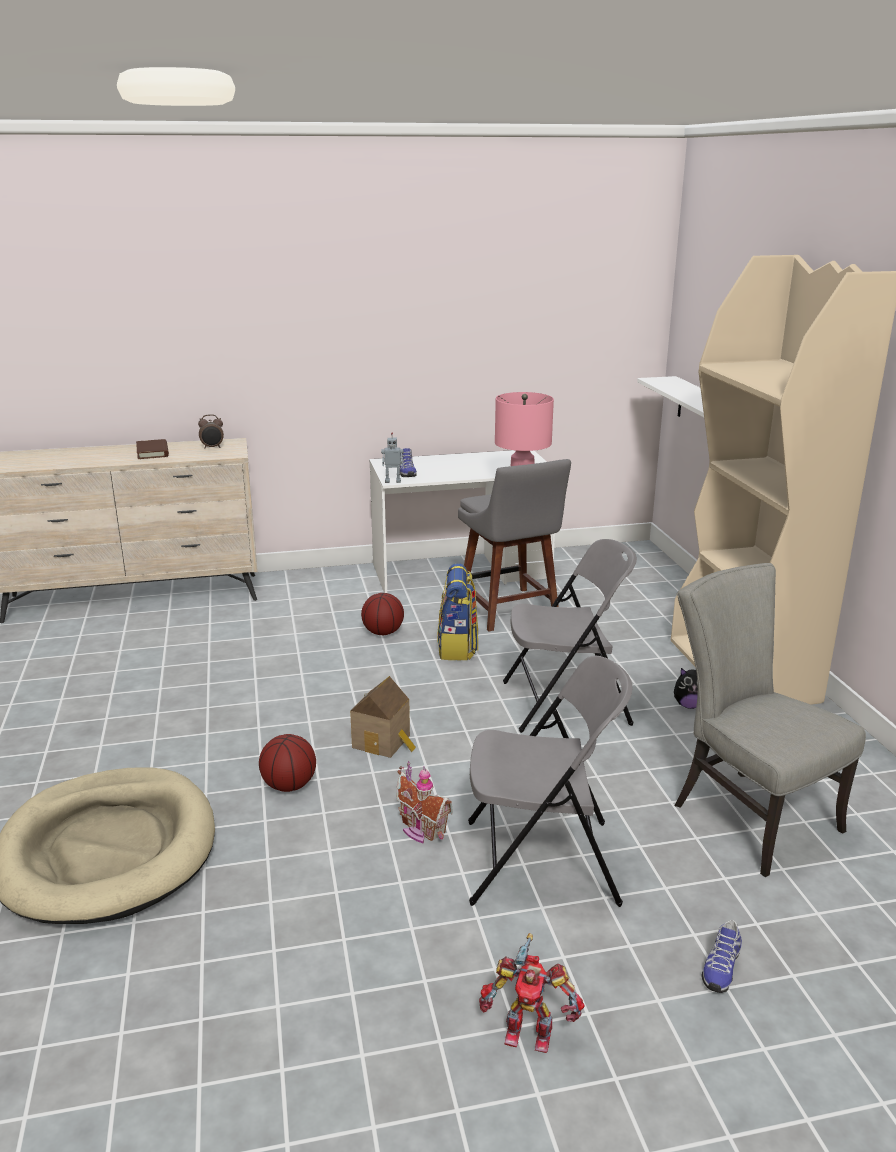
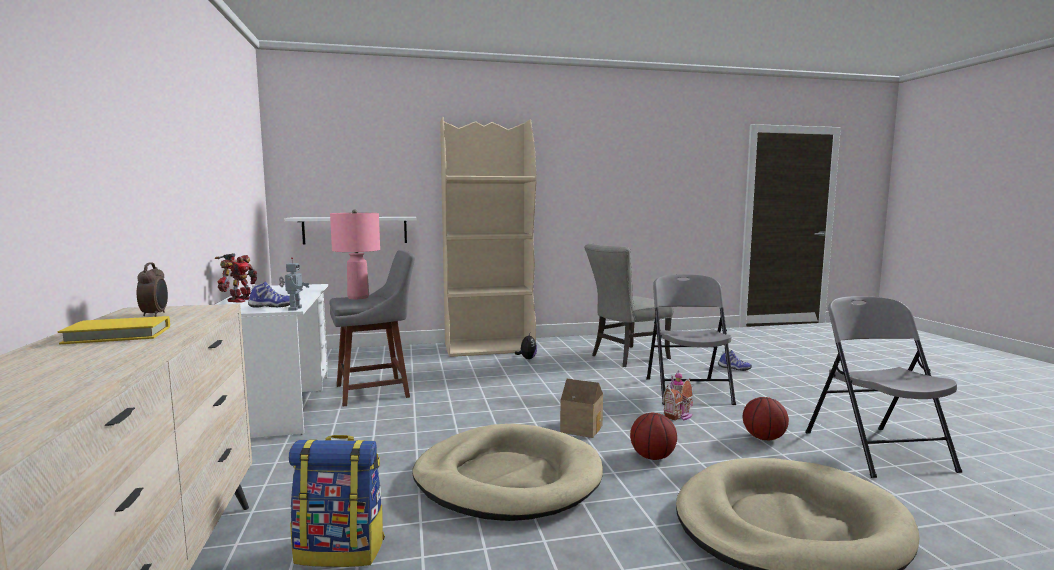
camera: 90 degrees left, 15 degrees down
(152, 452) = (118, 335): brown book -> yellow book
(266, 695) = (508, 478): none -> beige dog bed
(382, 633) = (391, 433): basketball -> basketball (764, 438)
(458, 648) = (435, 406): backpack -> backpack (341, 550)
(528, 1032) = (805, 396): toy robot -> toy robot (239, 300)
(565, 703) = (524, 381): grey chair -> grey chair (877, 451)

